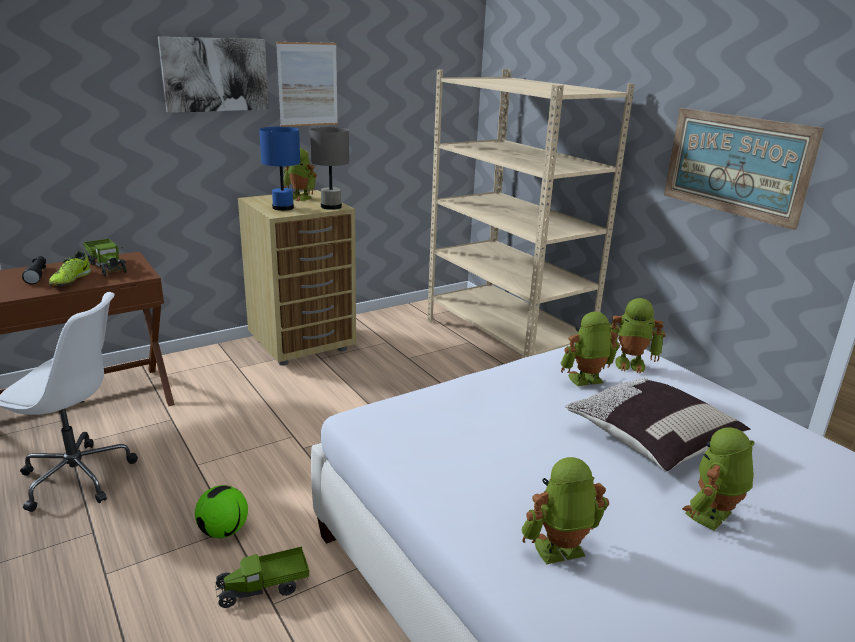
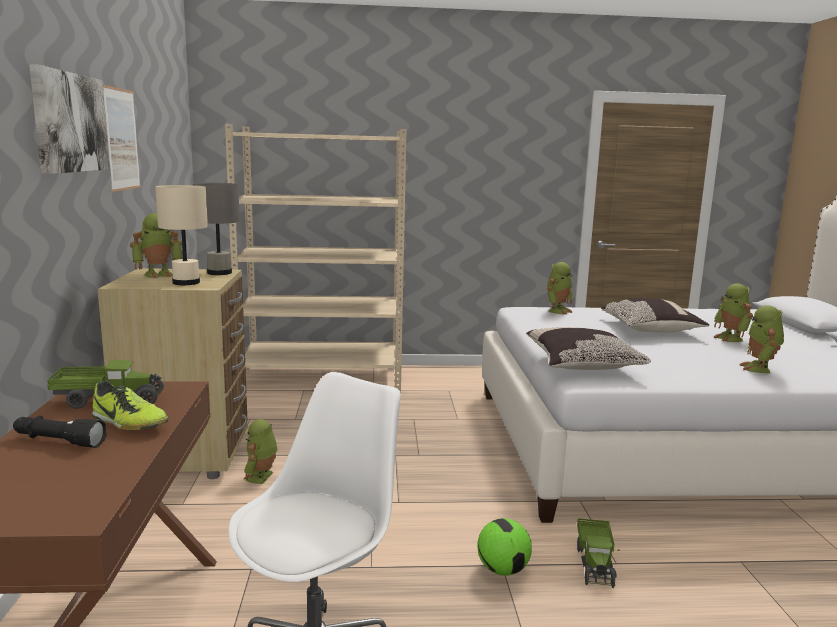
camera: 60 degrees left, 10 degrees down
(282, 207) = (185, 282): blue table lamp -> beige table lamp
(416, 411) = (583, 364): none -> pillow
(586, 381) = (574, 323): toy robot -> toy robot (261, 477)
(736, 165) = (493, 180): picture -> none

